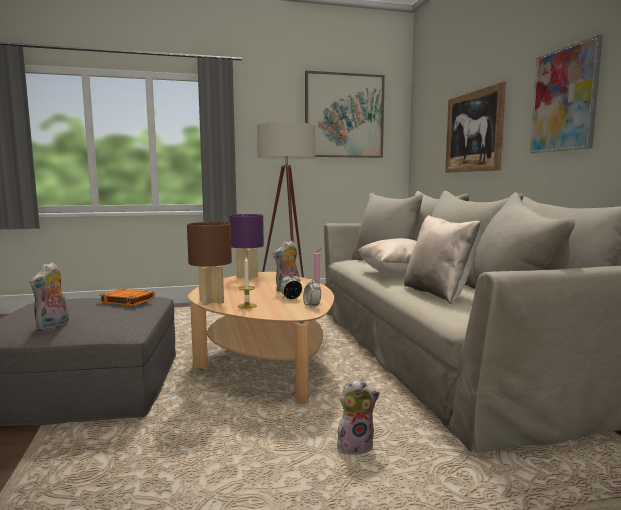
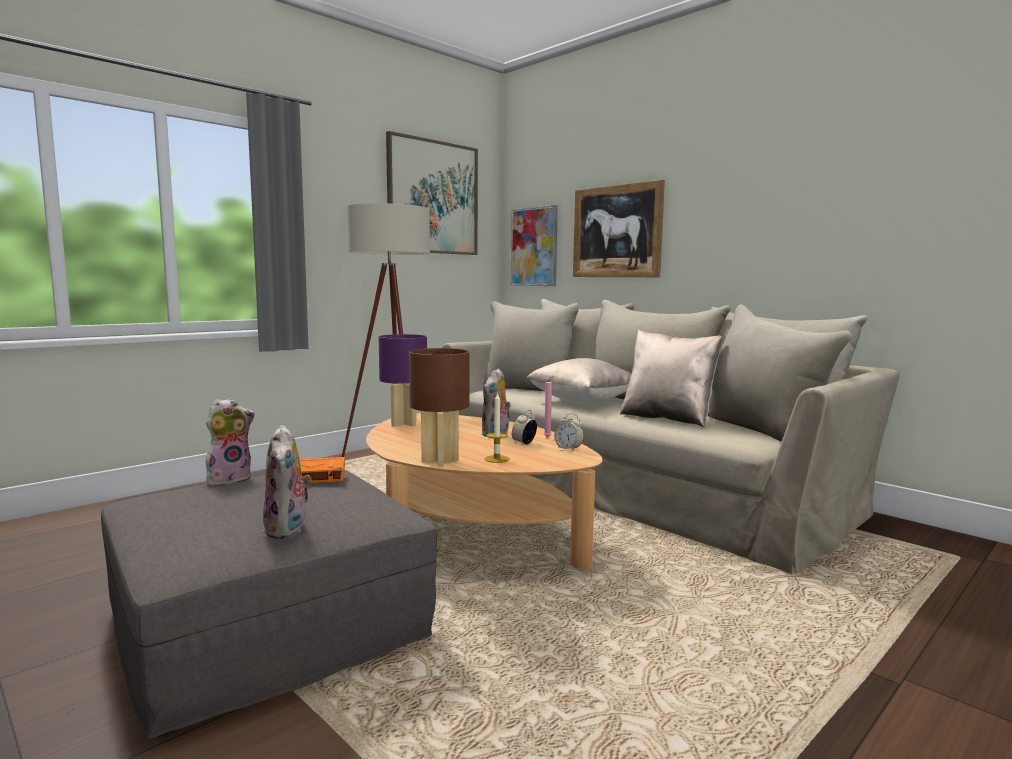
camera: 30 degrees left, 0 degrees up
(355, 446) = (699, 597): plush toy -> plush toy (230, 479)
(564, 99) = (746, 208): picture -> picture (534, 247)

